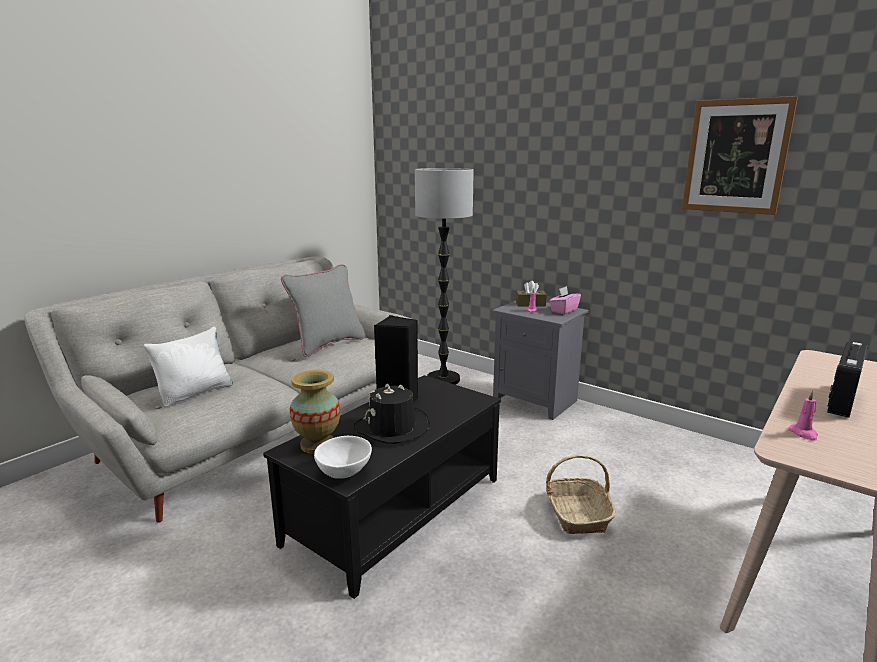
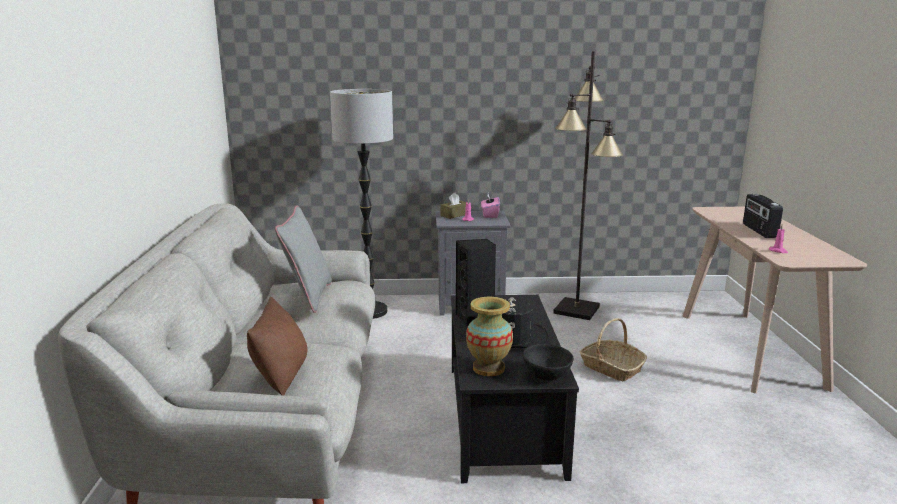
camera: 40 degrees left, 0 degrees up
(195, 393) = (281, 376): white pillow -> brown pillow
(345, 473) = (547, 376): white bowl -> black bowl
(638, 441) = (577, 310): none -> black floor lamp
(736, 156) = (612, 72): picture -> none

